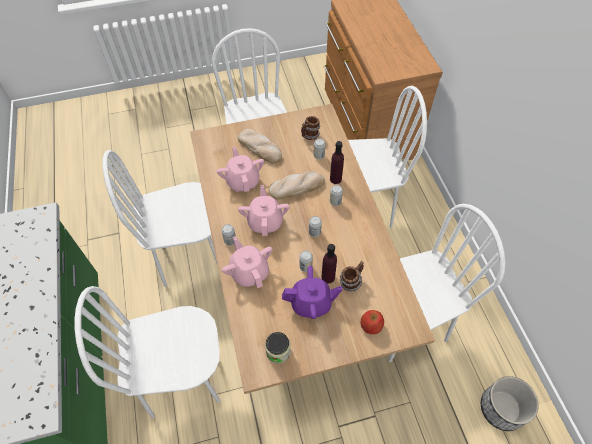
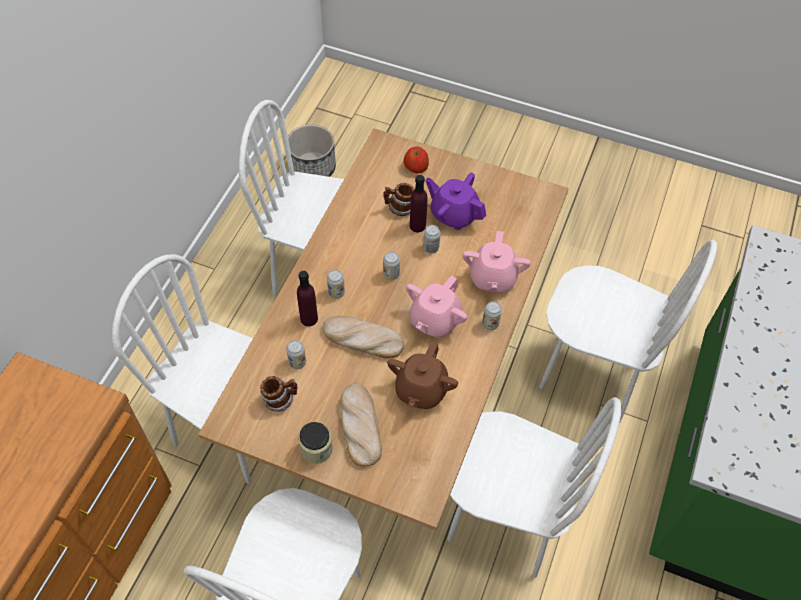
camera: 145 degrees left, 0 degrees up
(243, 181) = (421, 390): pink teapot -> brown teapot
(278, 351) = (516, 197): jar -> jar (316, 449)

